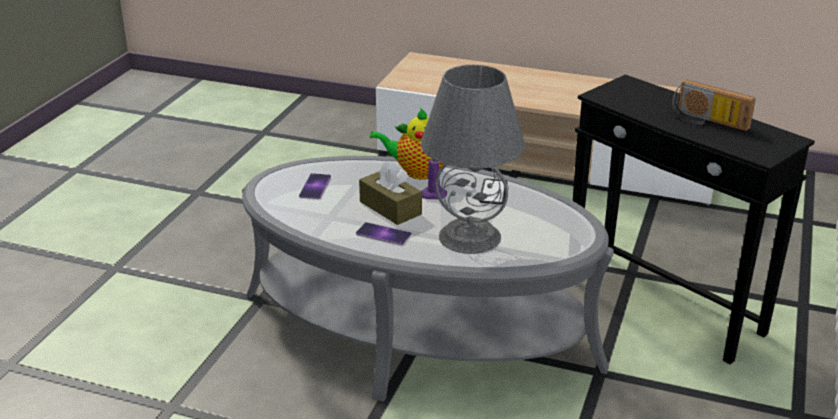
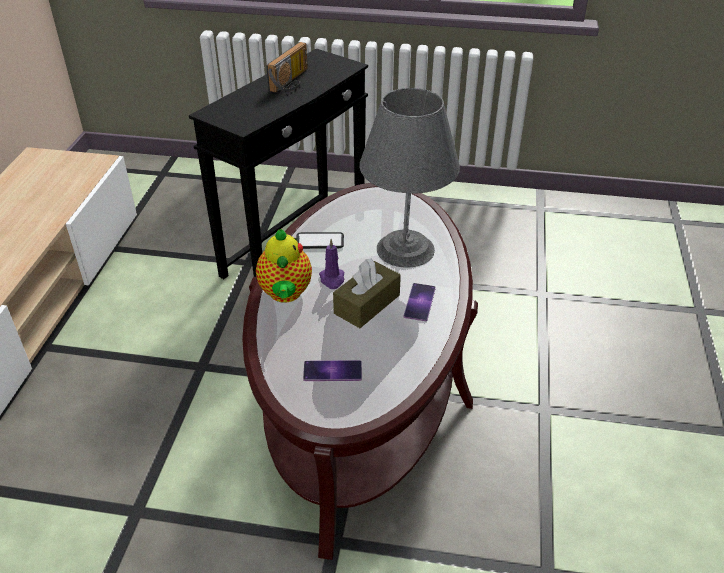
camera: 100 degrees left, 10 degrees up
(418, 329) = (361, 390): grey coffee table -> brown coffee table

